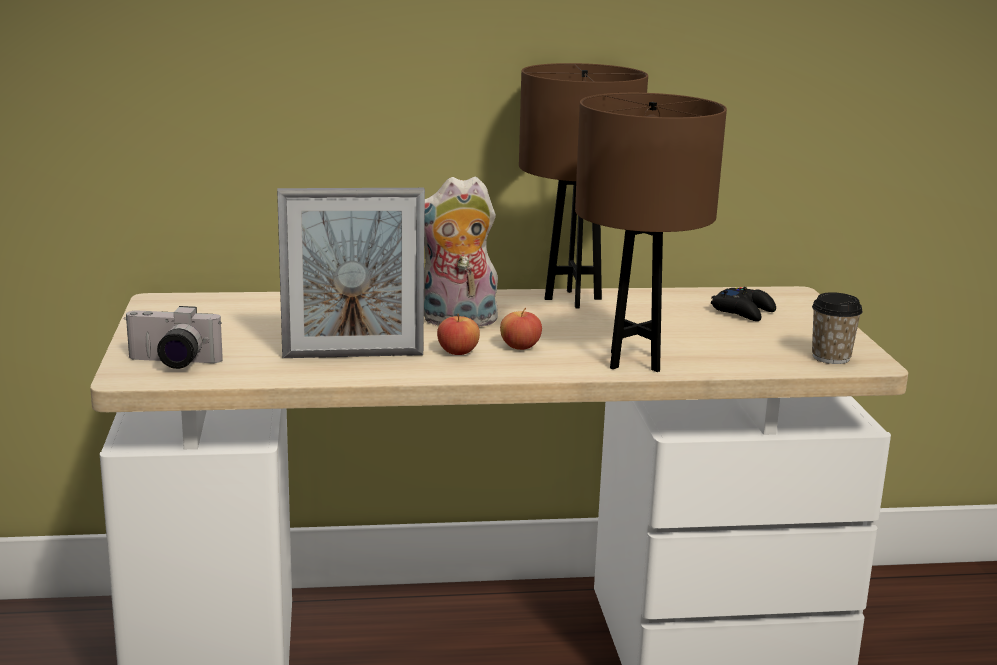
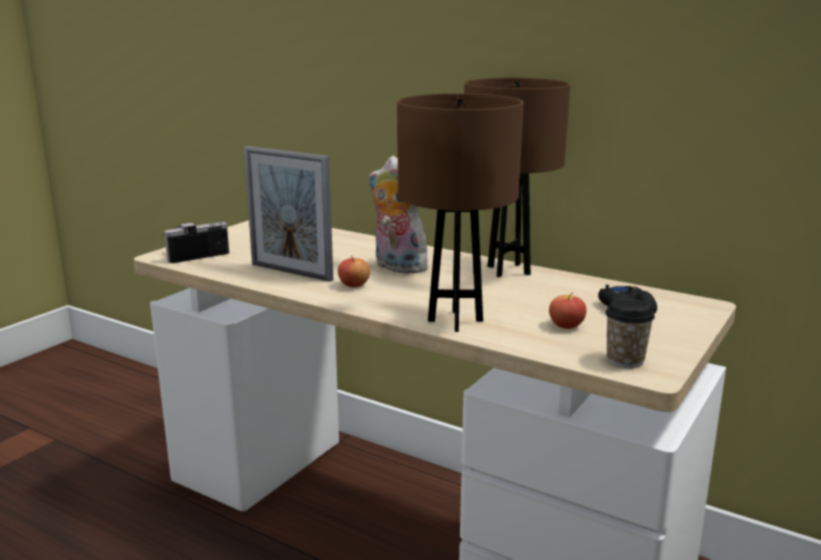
camera: 40 degrees right, 0 degrees up
(172, 363) = (195, 254): camera -> camera turned 105 degrees clockwise
(520, 346) = (400, 291): apple -> apple (566, 325)

